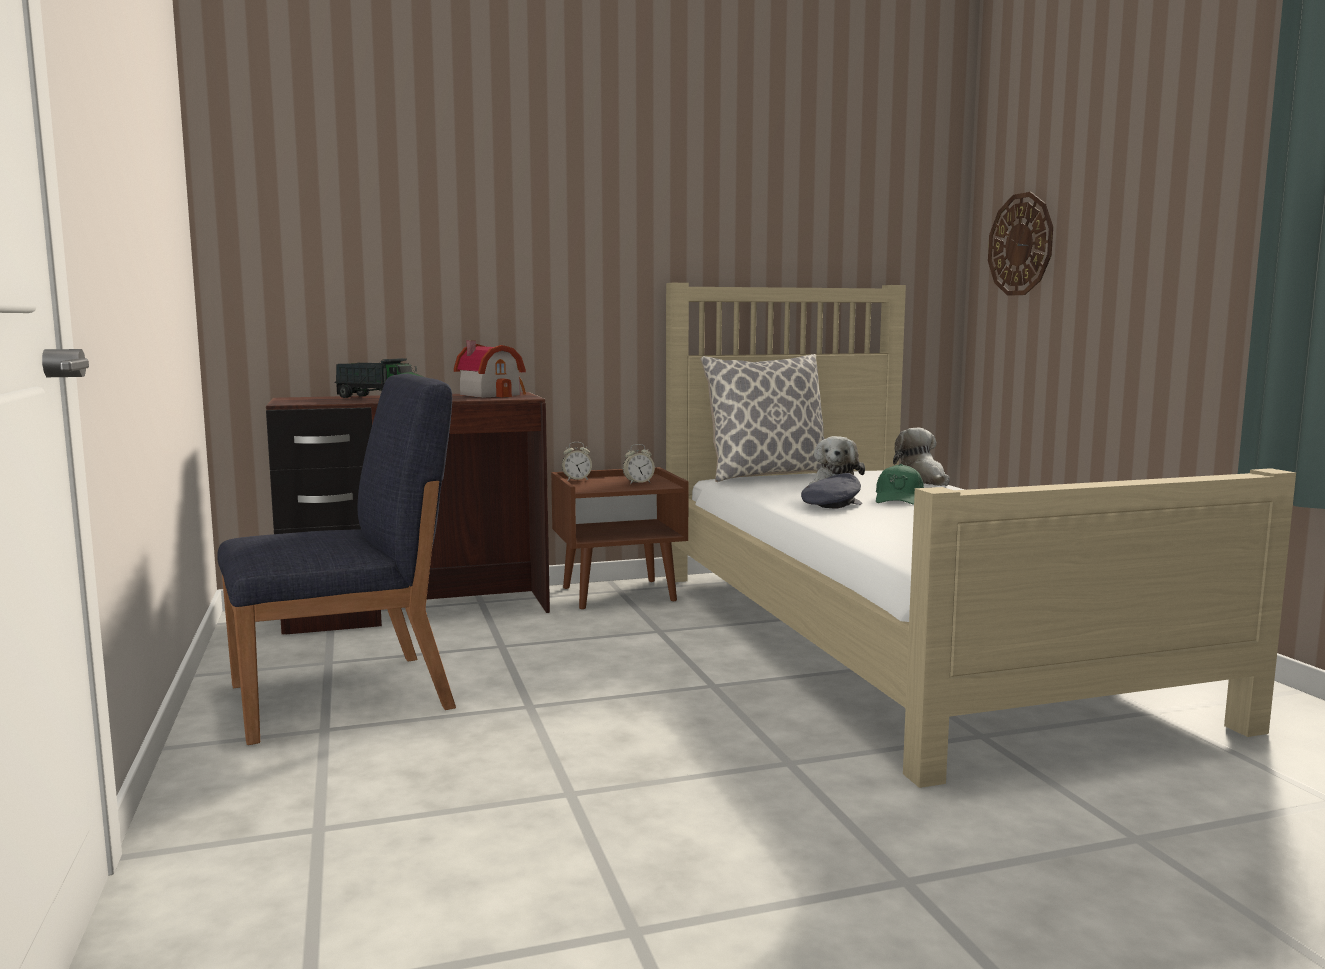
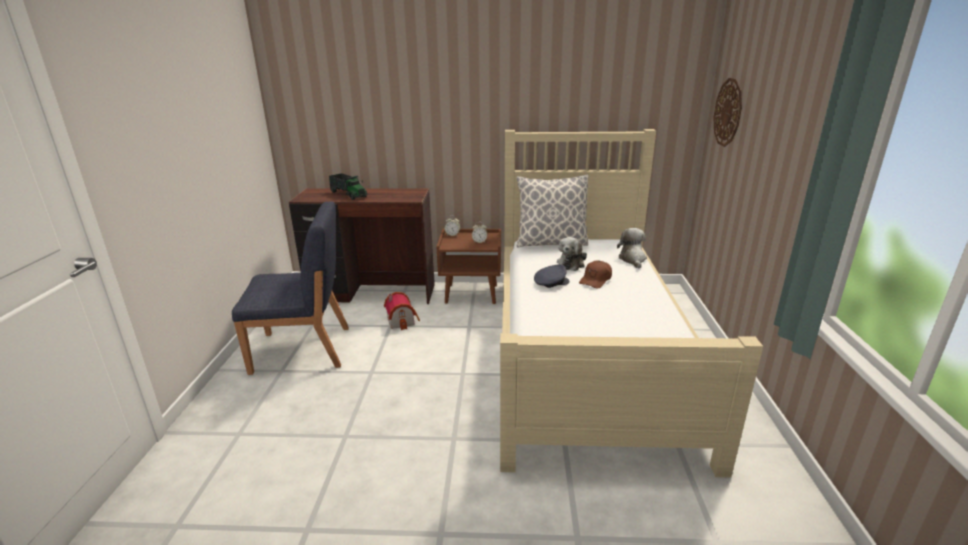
camera: 20 degrees right, 15 degrees up
(492, 394) = (404, 193): toy house -> toy house (402, 320)
(899, 499) = (595, 280): green cap -> brown cap

